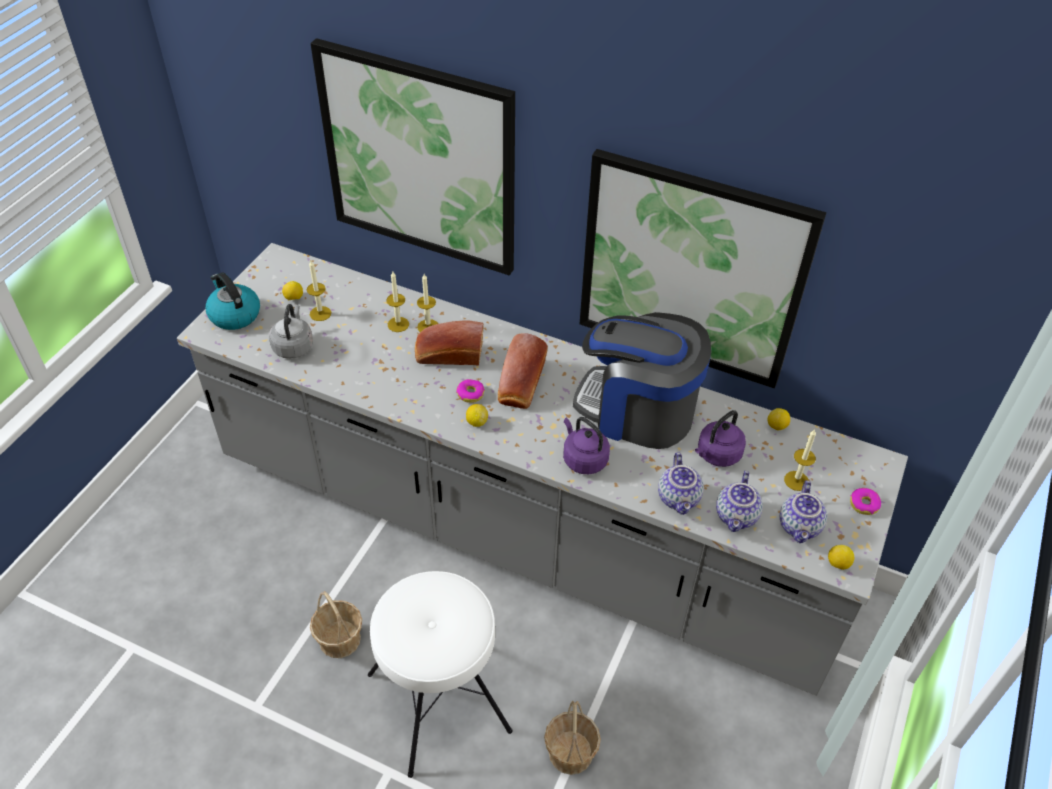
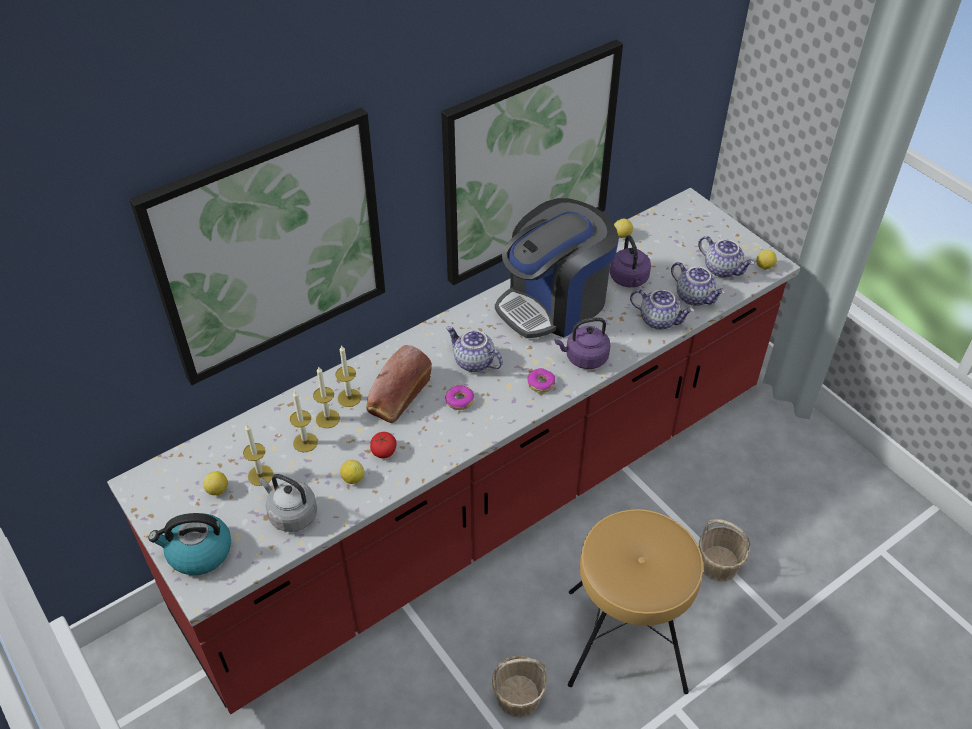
camera: 60 degrees left, 0 degrees up
(386, 370) = (383, 451): none -> tomato
(439, 701) = (626, 639): white stool -> brown stool
(477, 422) = (496, 410): lemon -> lemon (353, 478)
(521, 385) = (473, 362): bread -> teapot
(522, 528) = (486, 498): grey counter -> red counter
(796, 480) = (680, 251): candle -> candle (305, 442)
(864, 504) = (721, 229): donut -> donut (541, 383)

